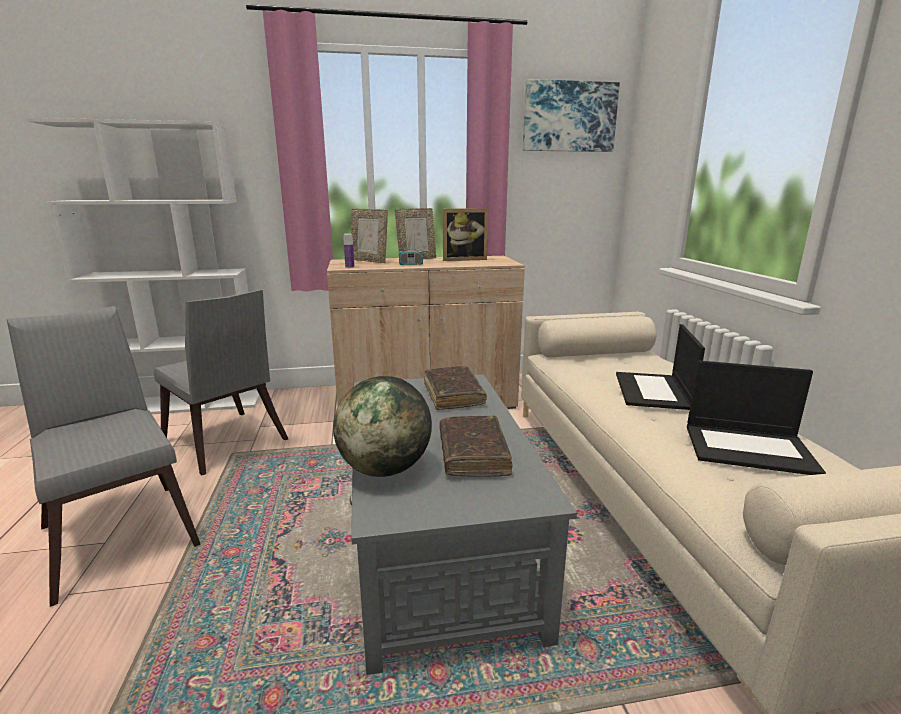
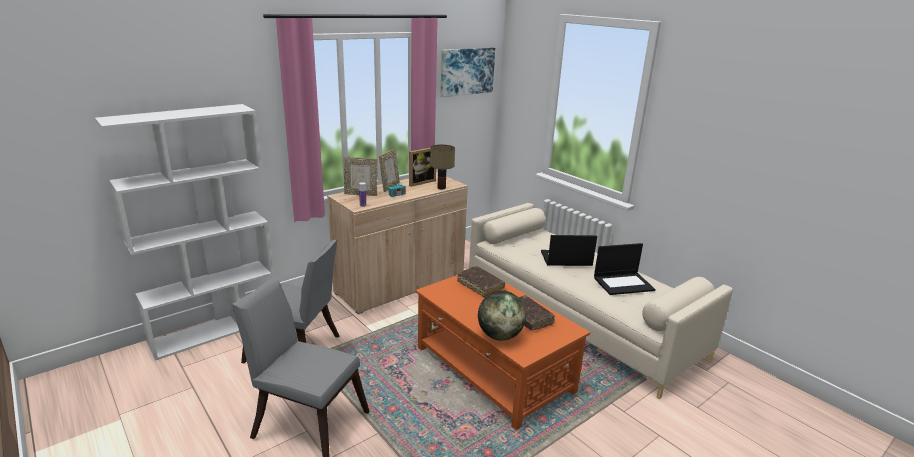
camera: 30 degrees left, 5 degrees up
(438, 546) = (493, 370): grey coffee table -> orange coffee table
(483, 264) = (441, 187): none -> table lamp
(653, 391) = (565, 259): laptop -> laptop turned 105 degrees clockwise

